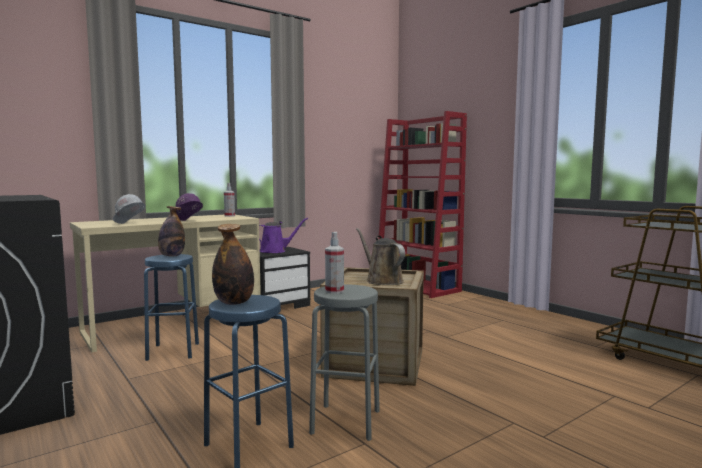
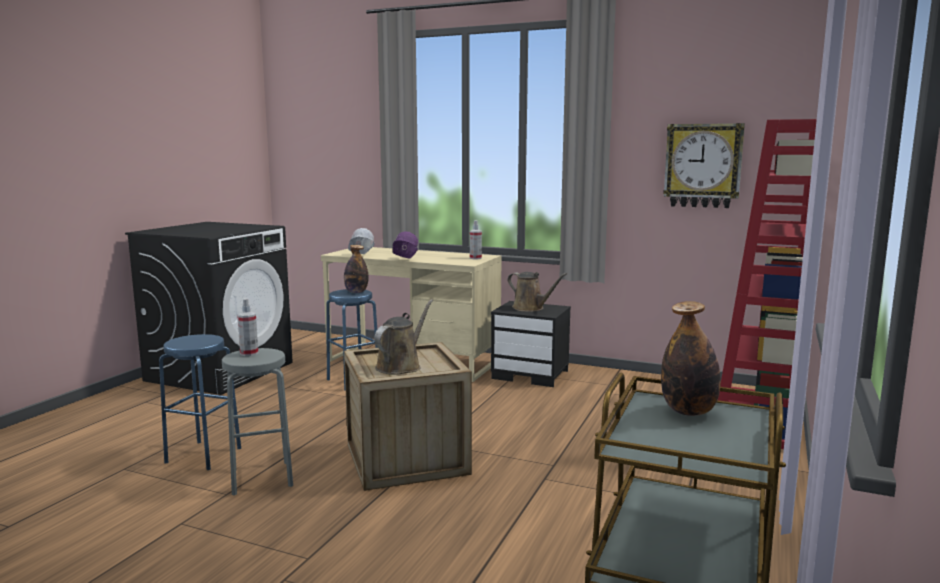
camera: 60 degrees right, 5 degrees up
(234, 302) = (191, 339): bottle -> bottle (688, 411)
(275, 251) = (530, 308): purple watering can -> brown watering can
(346, 143) = (703, 165): none -> wall clock

